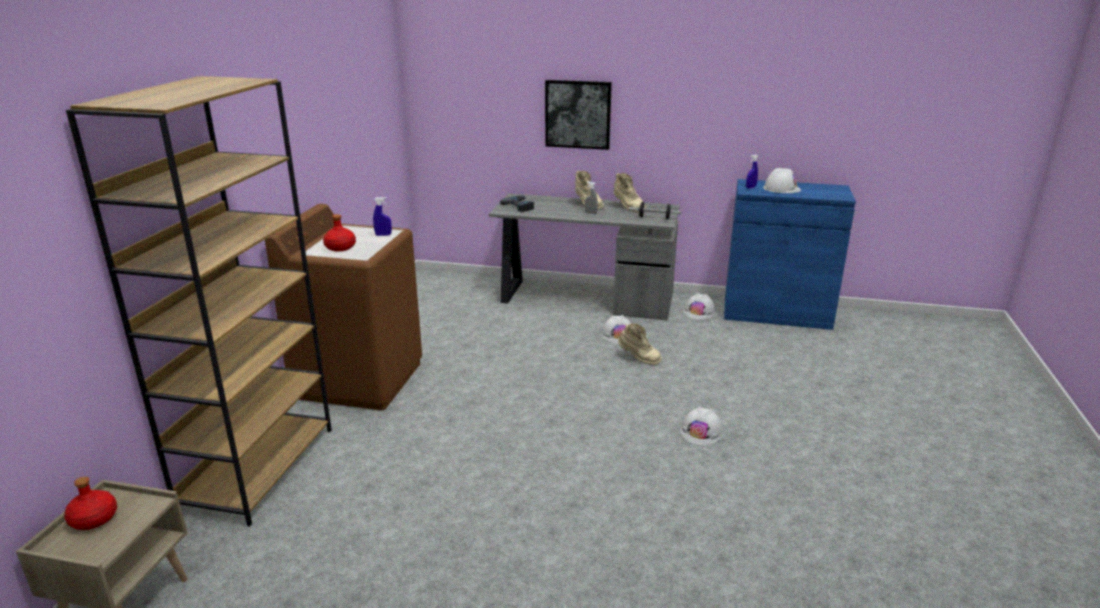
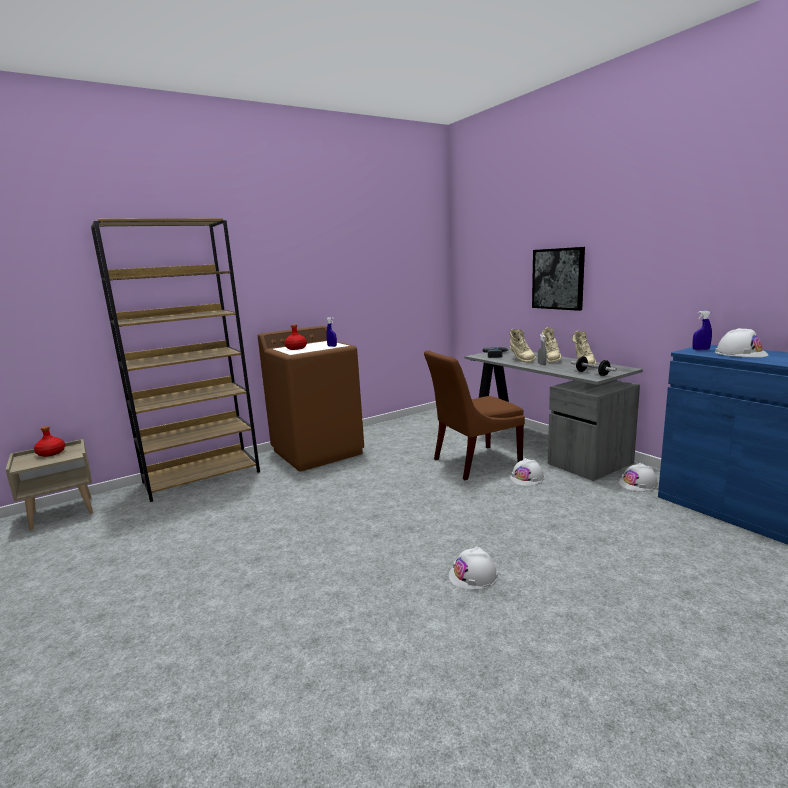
camera: 45 degrees right, 10 degrees down
(550, 335) = (473, 462): none -> brown chair
(638, 359) = (515, 500): beige boot -> beige boot (520, 359)

